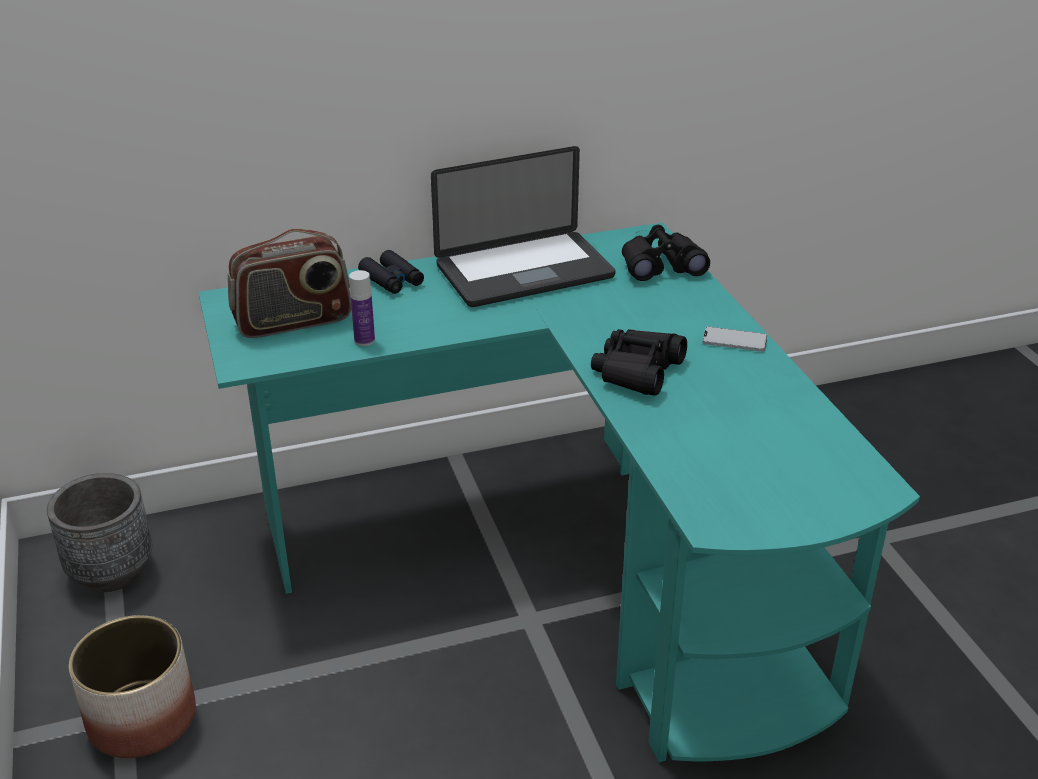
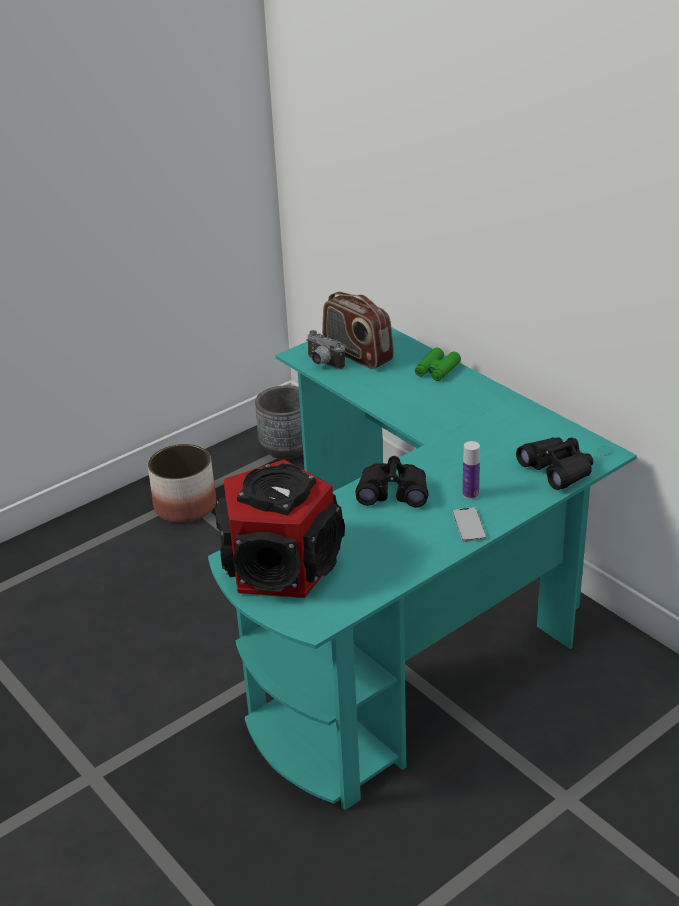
camera: 70 degrees right, 0 degrees up
(287, 351) = (322, 363): none -> camera
(364, 340) = (354, 383): bottle -> bottle (470, 494)
(392, 280) = (437, 370): black binoculars -> green binoculars
(524, 272) = (494, 415): laptop -> none
(749, 488) = (280, 566): none -> speaker

